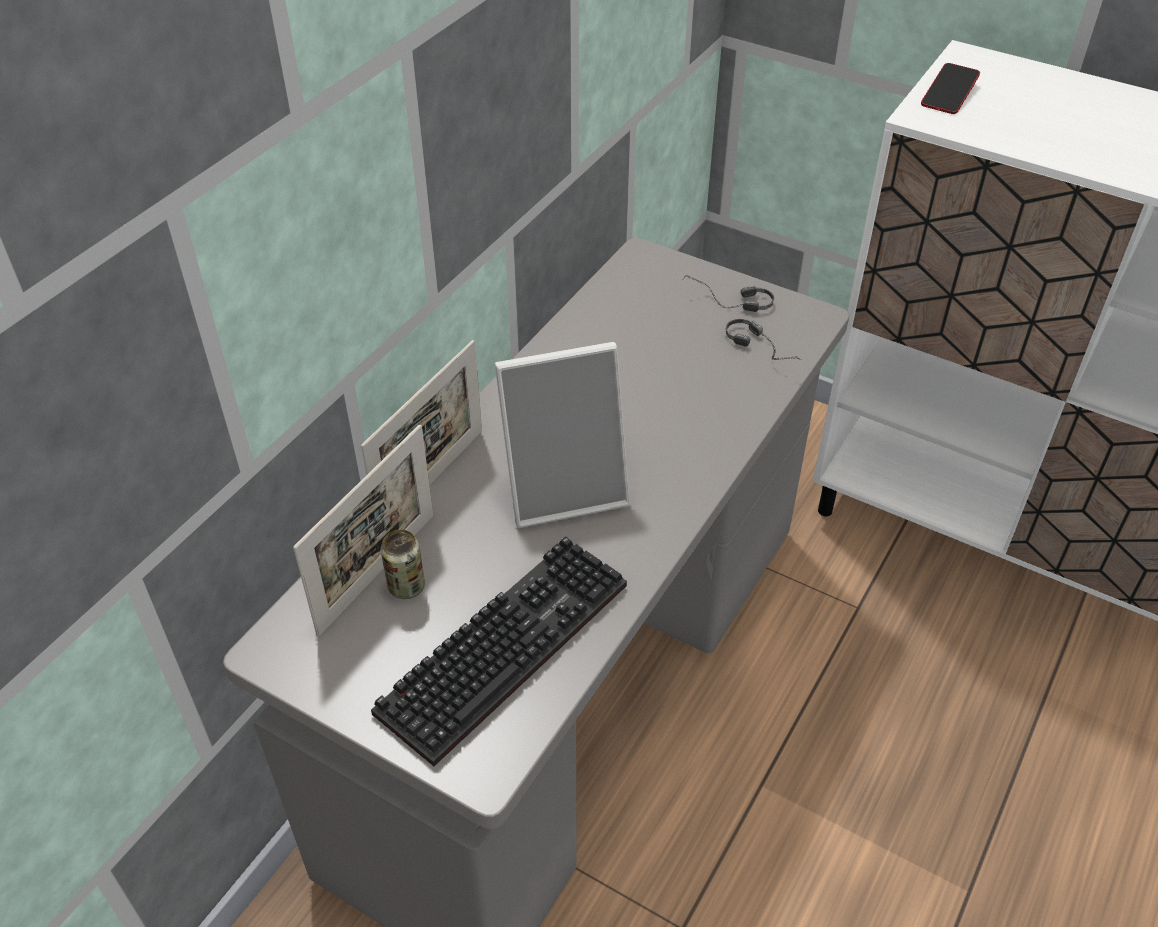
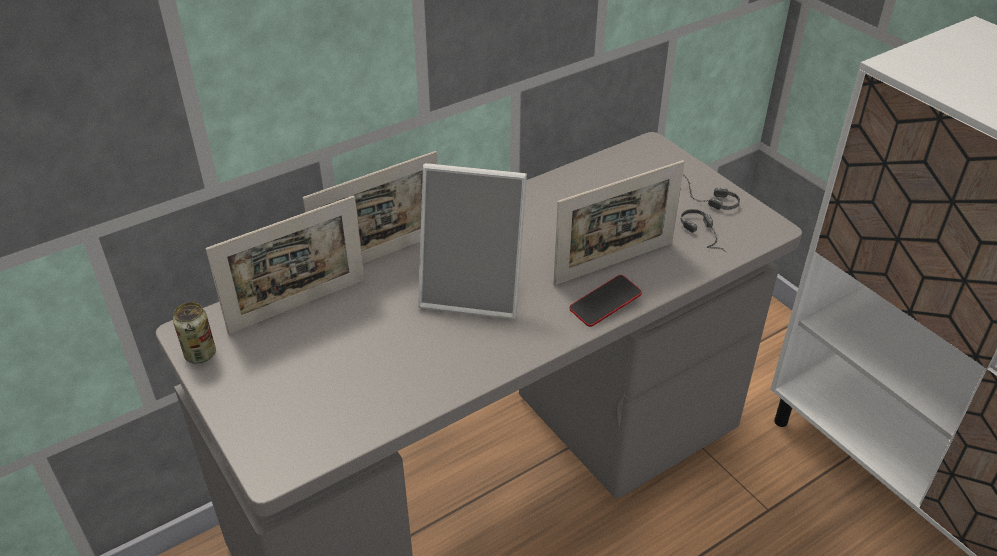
camera: 25 degrees right, 5 degrees down
(406, 586) = (311, 321): can -> can (200, 354)
(504, 642) = (352, 384): keyboard -> none
(689, 406) = (614, 263): none -> picture frame
(949, 94) = (938, 54): phone -> phone (605, 304)

